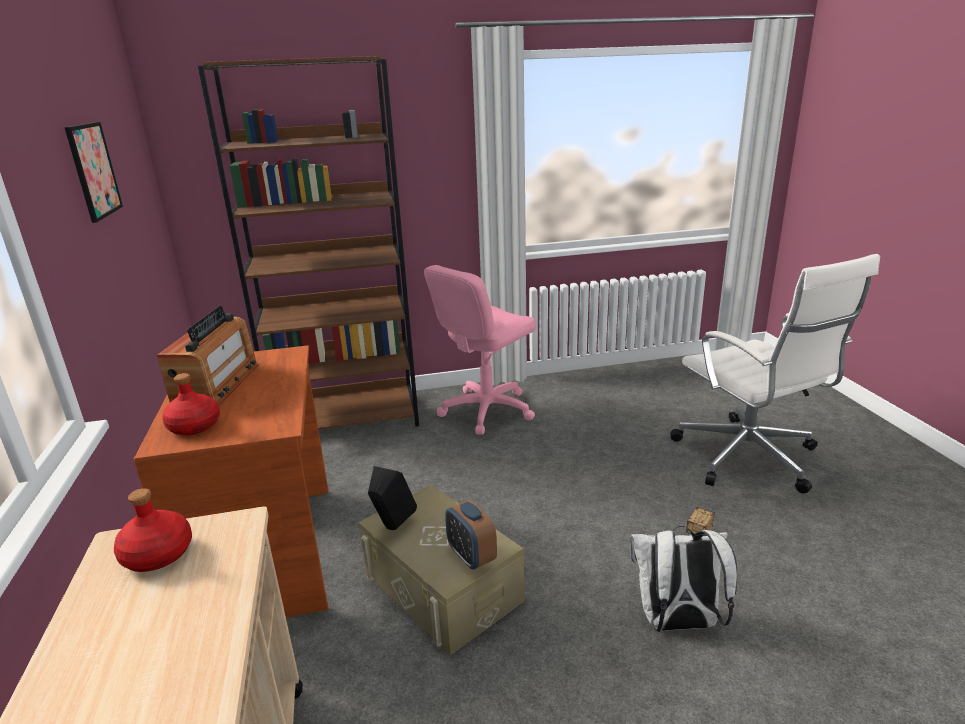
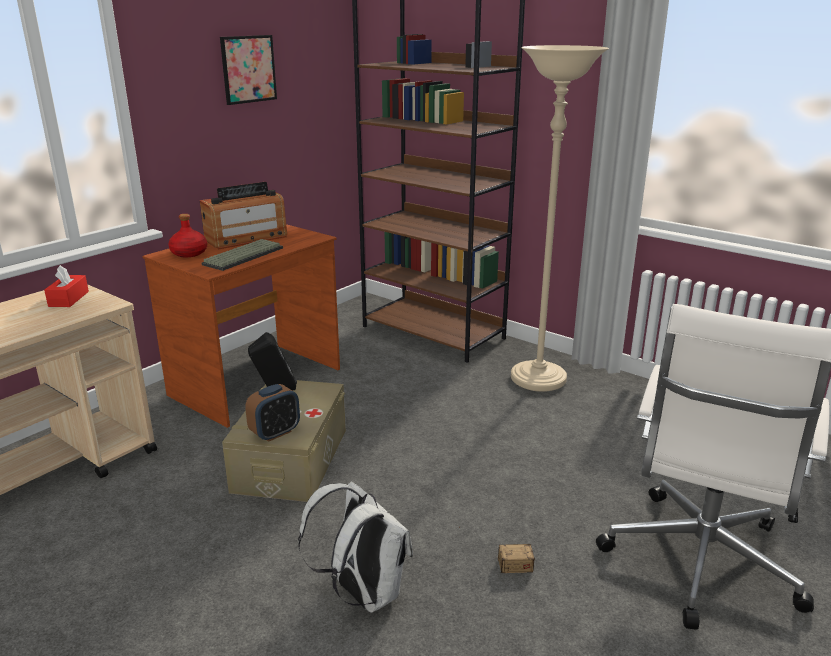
camera: 50 degrees right, 0 degrees up
(159, 554) = (69, 299): red bottle -> red tissue box
(268, 399) = (243, 256): none -> keyboard
(471, 556) = (275, 433): alarm clock -> alarm clock turned 150 degrees counterclockwise
(486, 410) = (538, 379): pink office chair -> beige floor lamp

